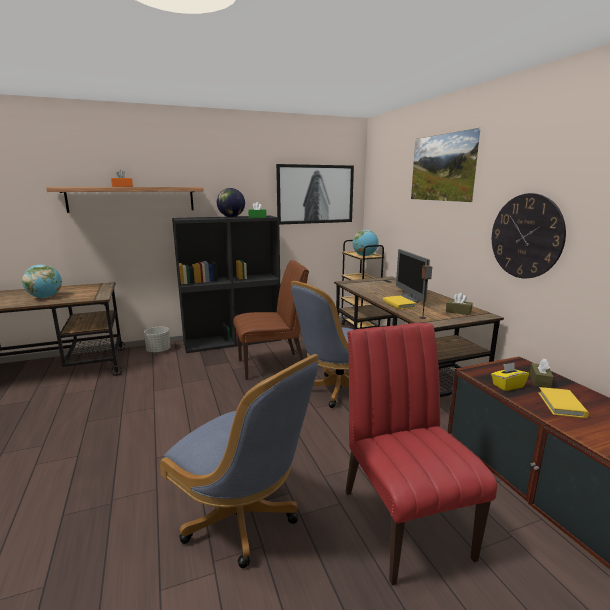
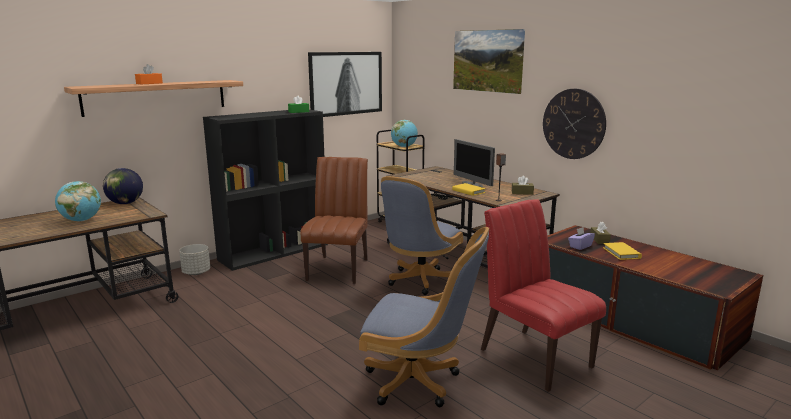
camera: 20 degrees left, 0 degrees up
(231, 217) = (269, 113): globe -> globe (125, 203)
(271, 366) = (338, 270): brown chair -> brown chair turned 45 degrees counterclockwise
(507, 386) = (580, 246): yellow tissue box -> purple tissue box

